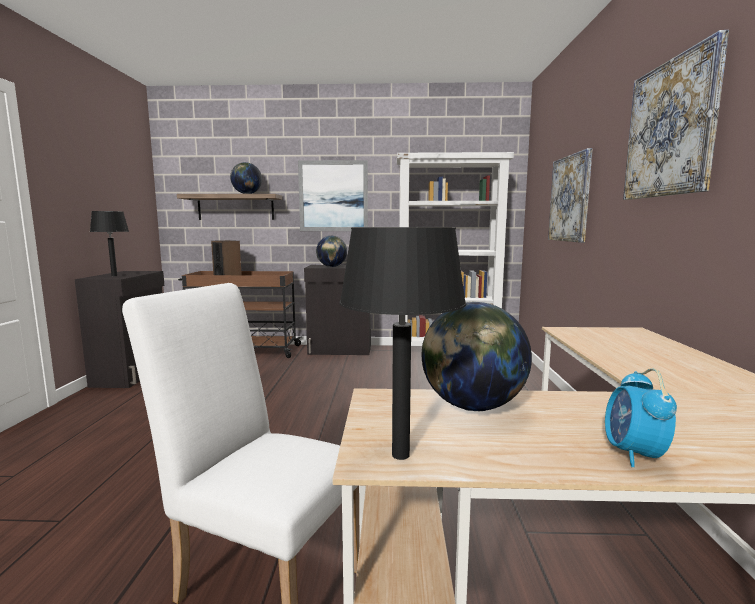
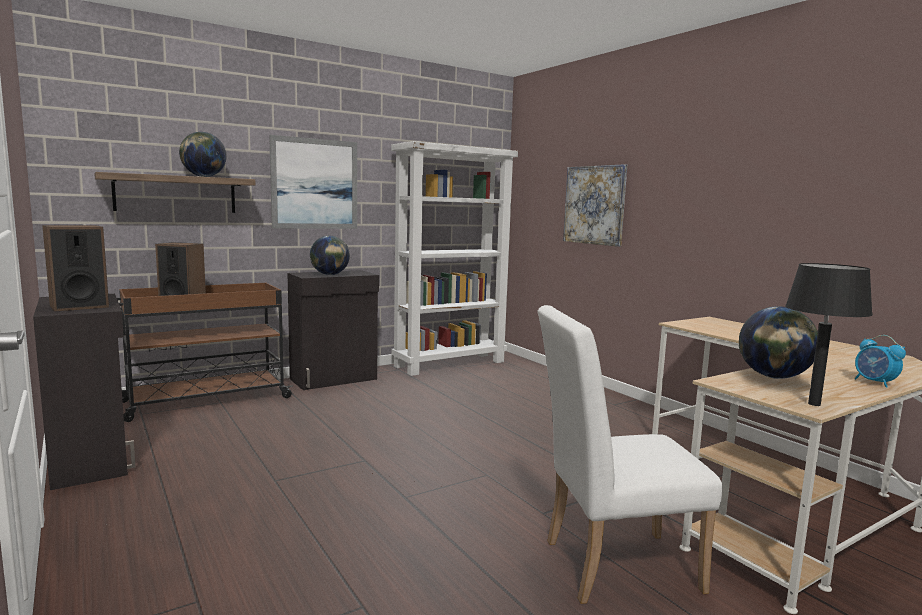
camera: 35 degrees left, 0 degrees up
(114, 276) = (79, 306): black table lamp -> speaker
(670, 129) = (727, 168): picture -> none

